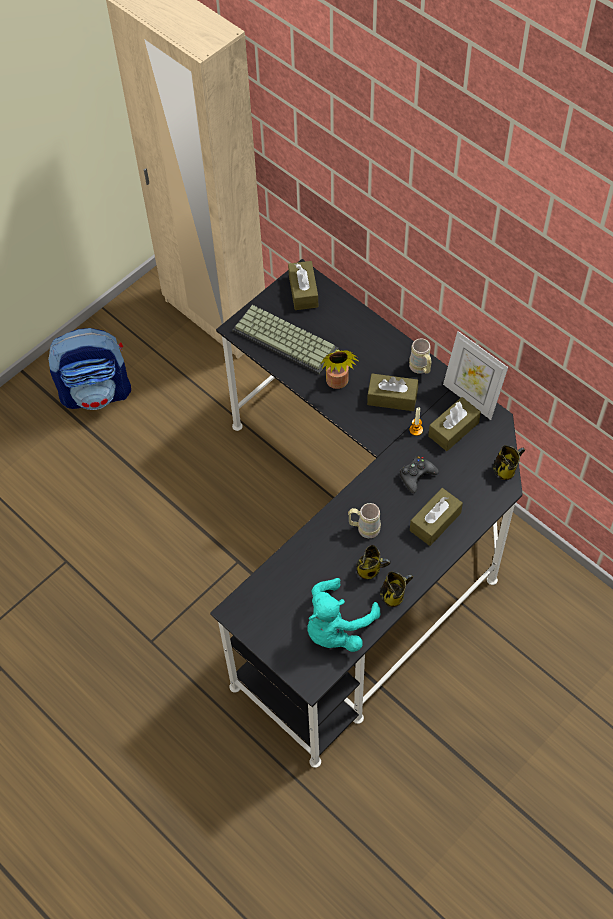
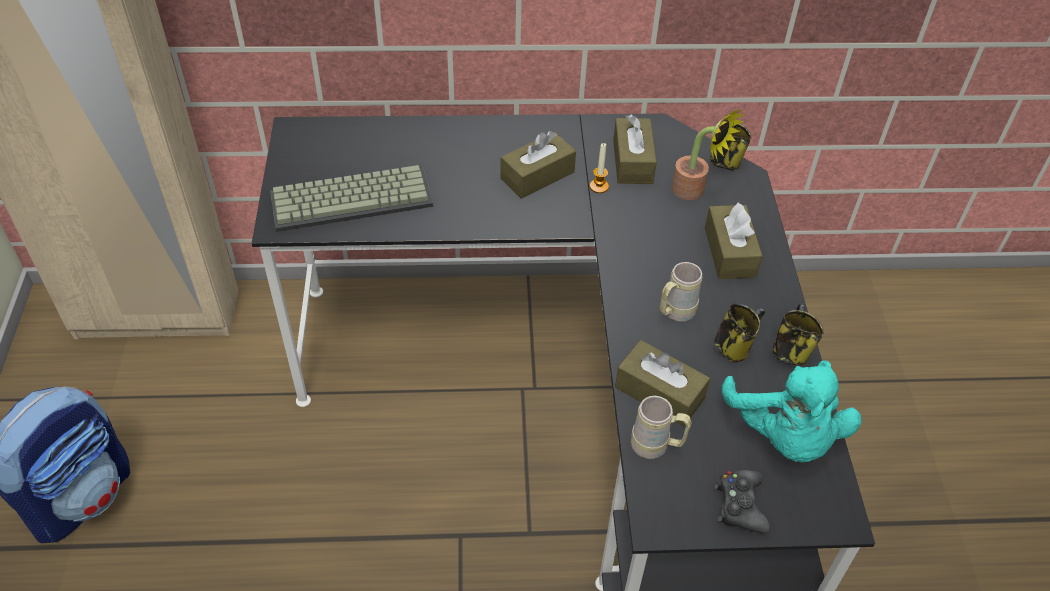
camera: 50 degrees left, 10 degrees down
(303, 291) = (315, 144): brown tissue box -> brown tissue box (659, 393)
(337, 383) = (464, 201): potted plant -> potted plant (694, 192)
(416, 476) = (656, 225): black game controller -> black game controller (740, 505)
(421, 369) = (531, 133): beige mug -> beige mug (656, 446)
(471, 398) = (611, 125): picture frame -> none

